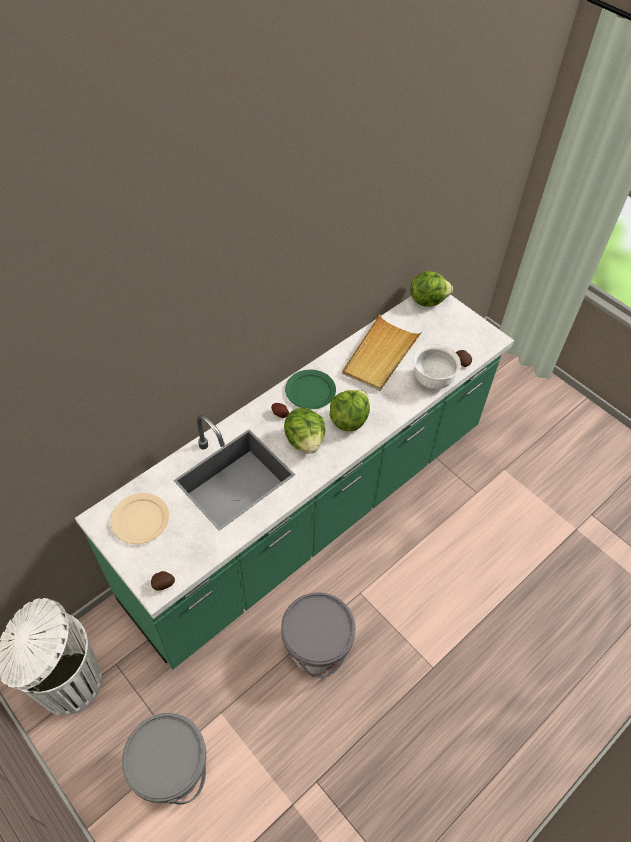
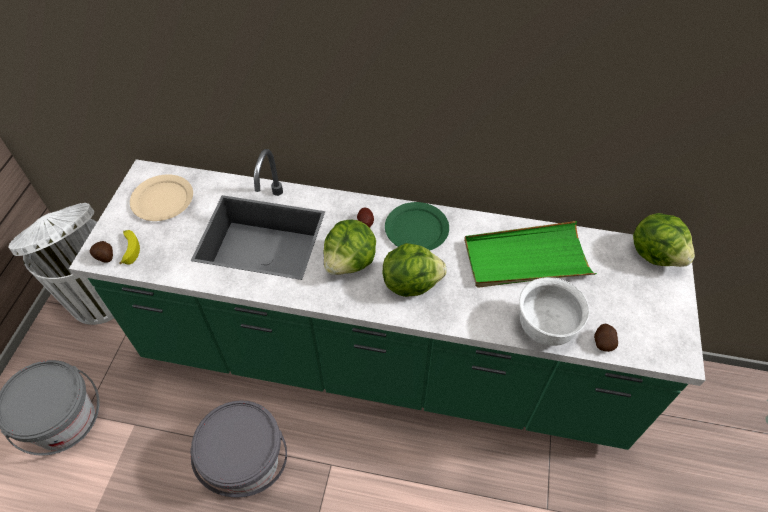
camera: 55 degrees right, 0 degrees up
(171, 564) = (129, 249): none -> banana
(380, 355) = (526, 258): beige tray -> green tray

